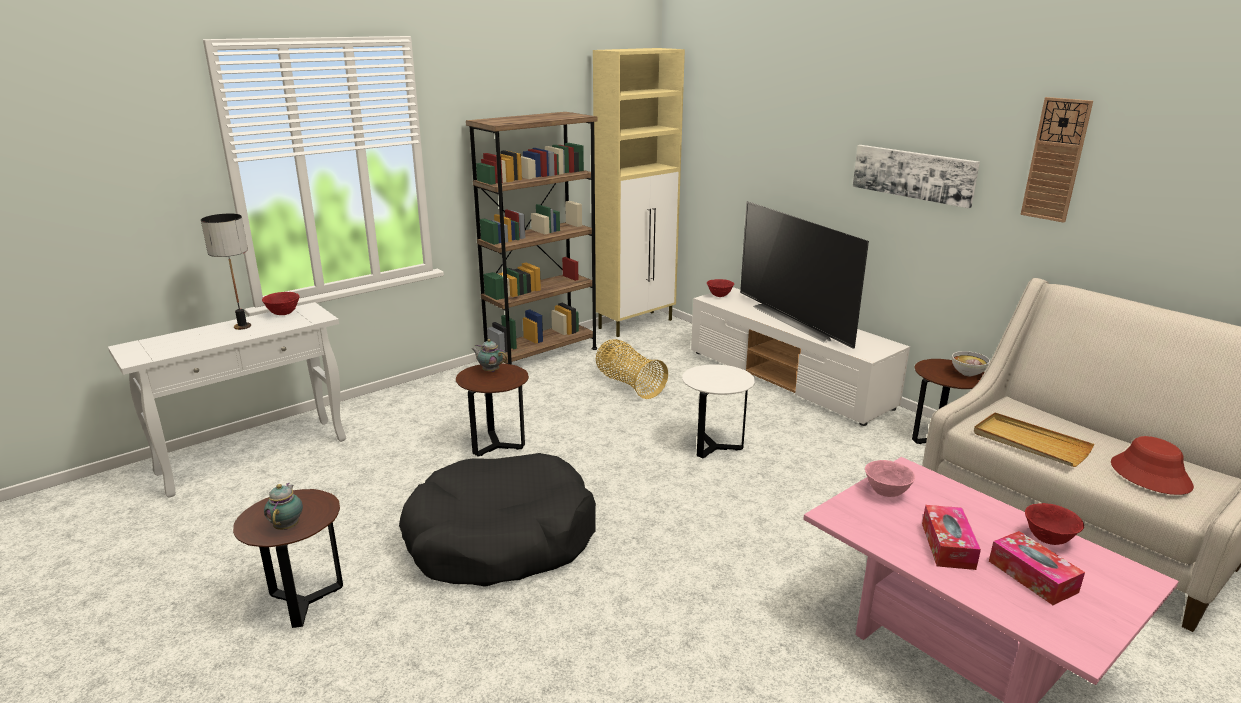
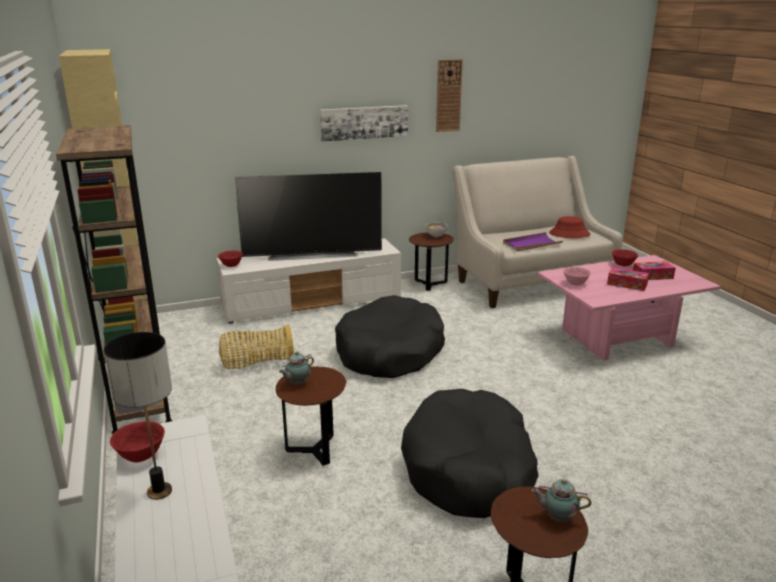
camera: 70 degrees left, 0 degrees up
(714, 447) = (389, 352): white side table -> black dog bed
(1030, 443) = (531, 244): beige tray -> purple tray

